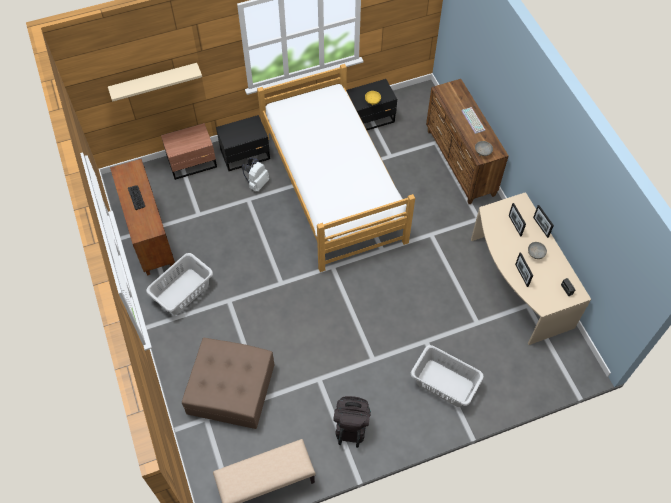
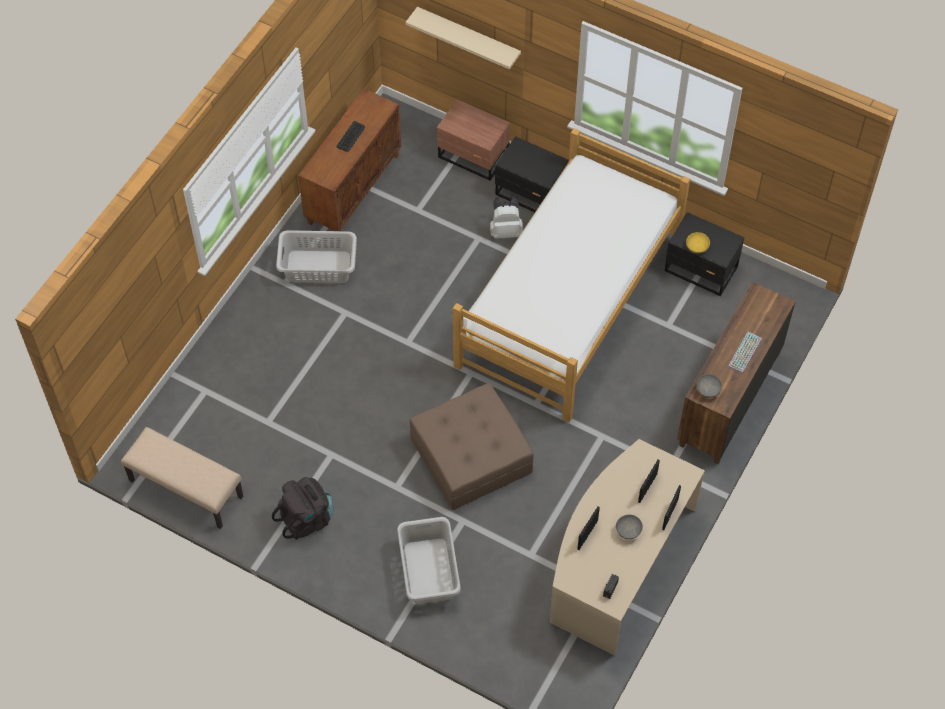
camera: 50 degrees right, 0 degrees up
(231, 388) = (254, 387): brown ottoman -> brown ottoman (472, 455)

